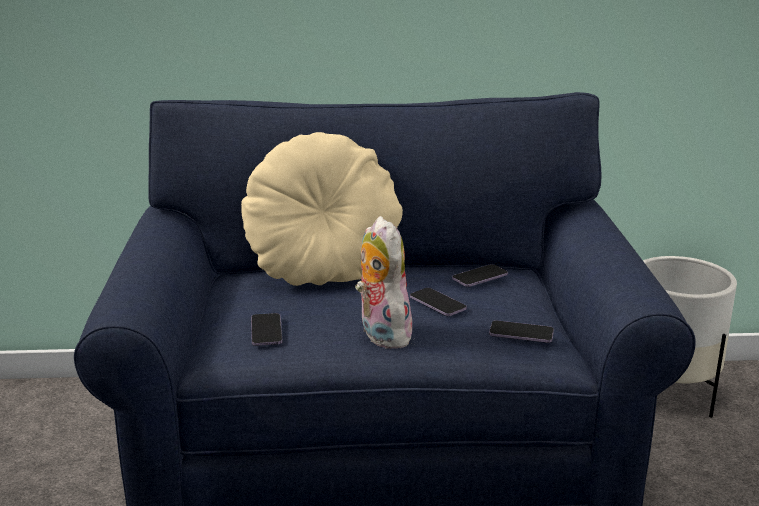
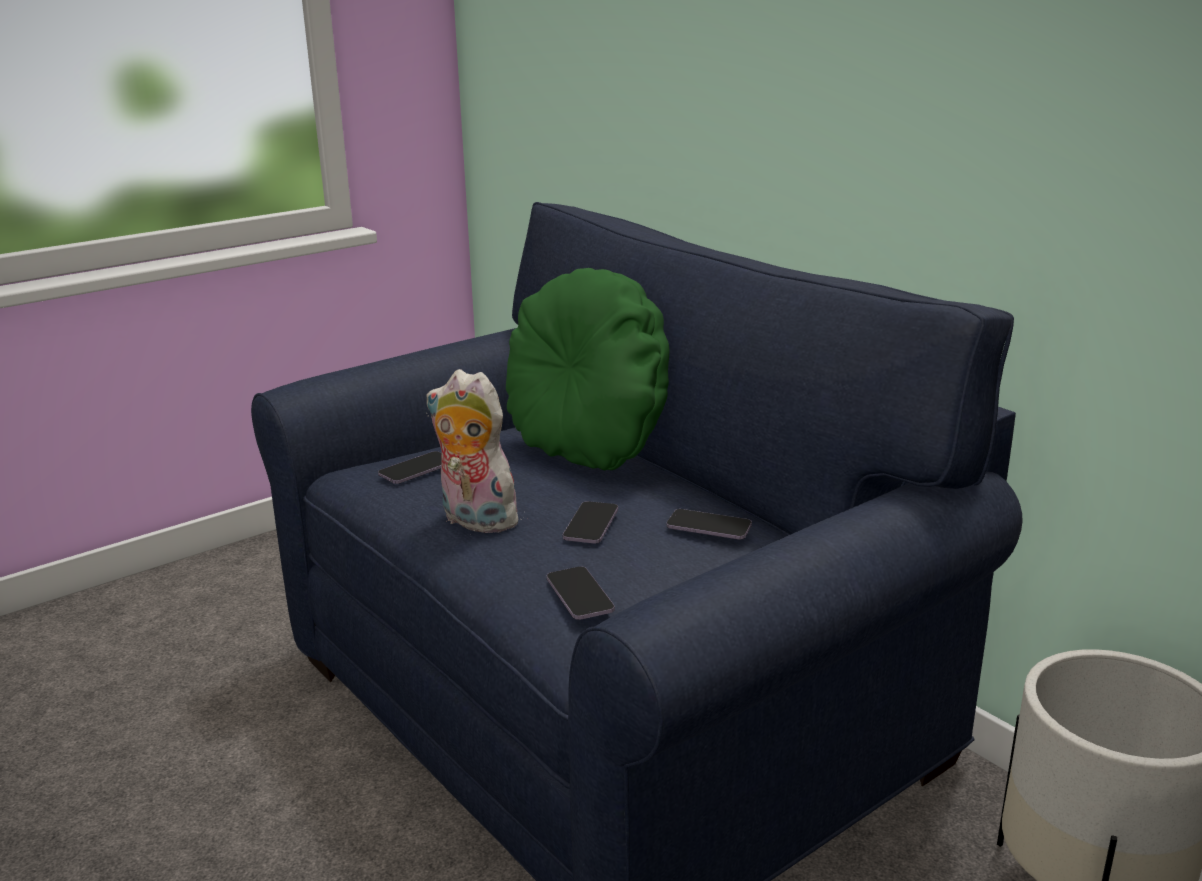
camera: 55 degrees right, 0 degrees up
(323, 275) = (587, 452): beige pillow -> green pillow
(381, 334) = (474, 521): plush toy -> plush toy turned 90 degrees counterclockwise

